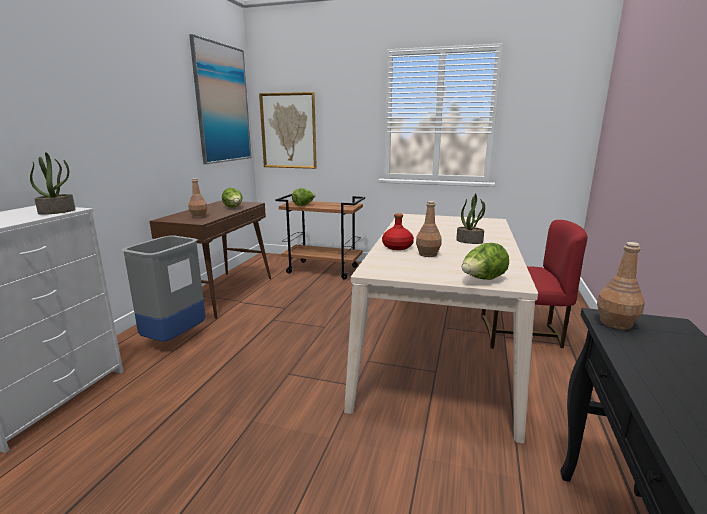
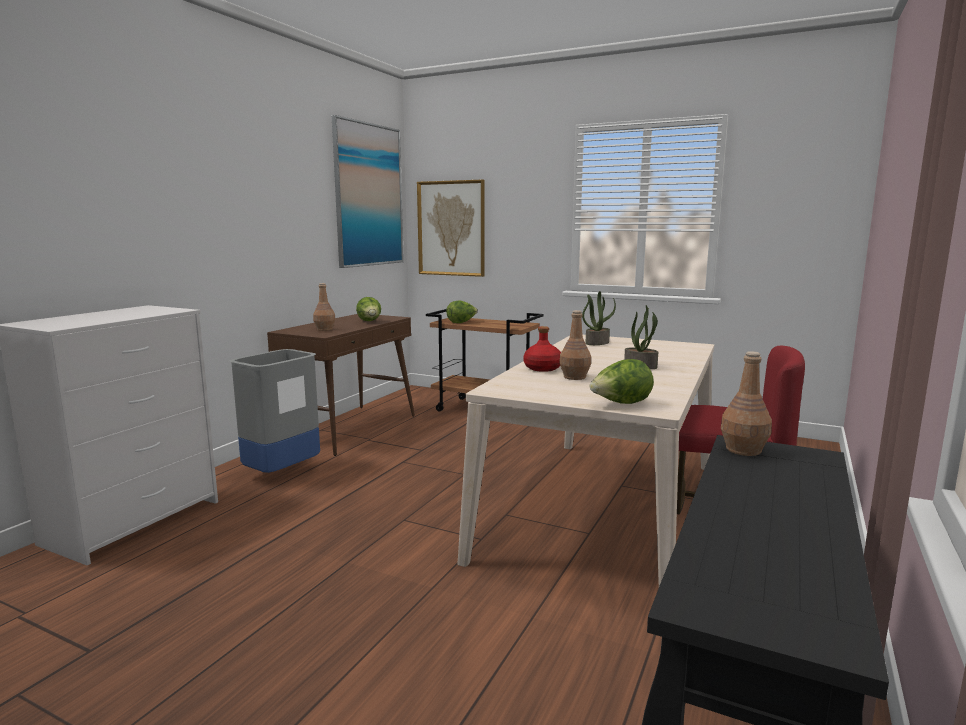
camera: 10 degrees right, 5 degrees down
(57, 211) = (164, 311): potted plant -> potted plant (597, 343)

